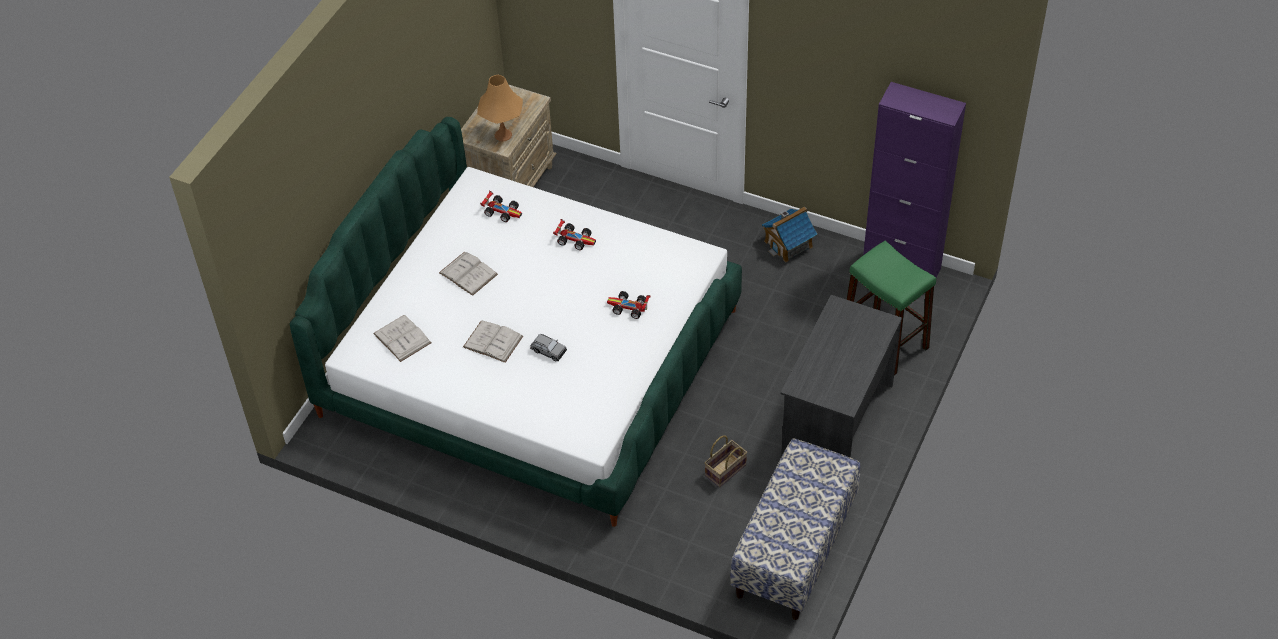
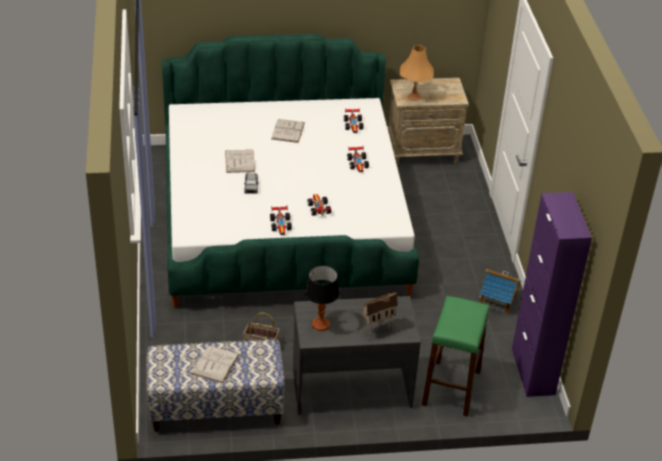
camera: 55 degrees right, 10 degrees down
(402, 338) = (212, 125): white book -> white book (215, 364)
(634, 352) = (281, 224): none -> toy car
(829, 385) = (320, 324): none -> table lamp
(864, 343) = (376, 329): none -> toy house

